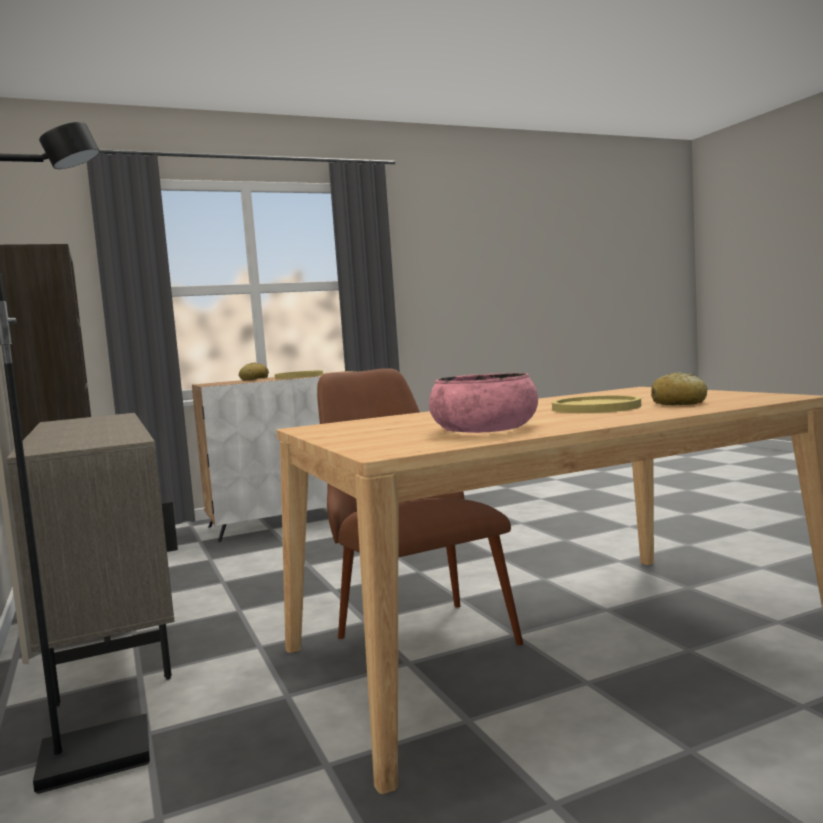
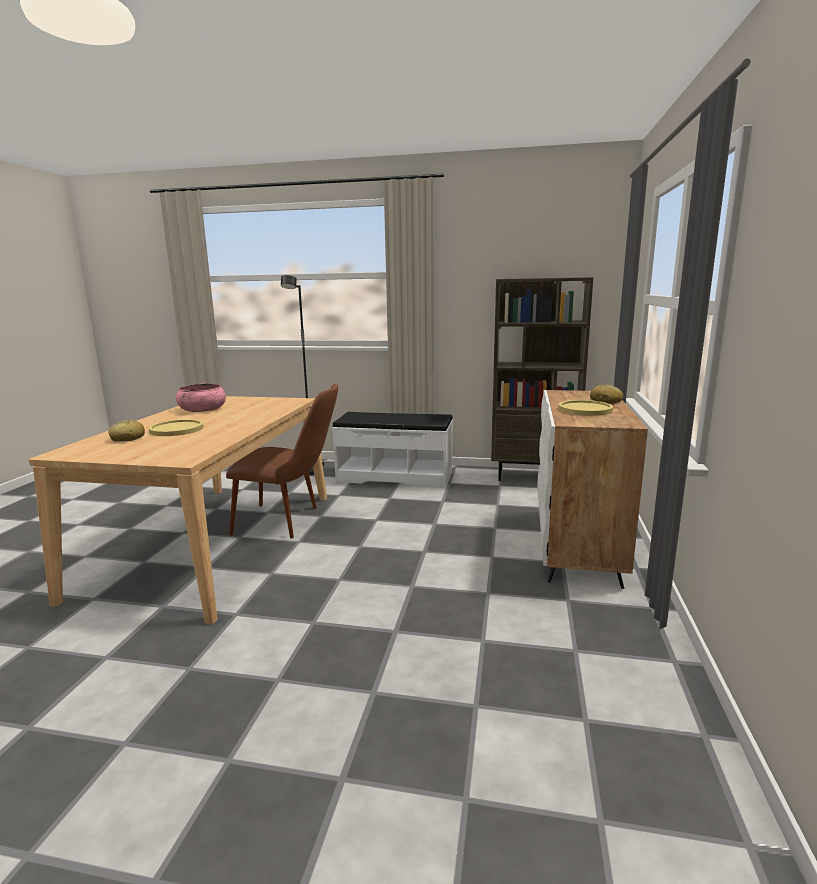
camera: 125 degrees right, 10 degrees up
(111, 643) = (395, 476): beige cabinet -> white bench

